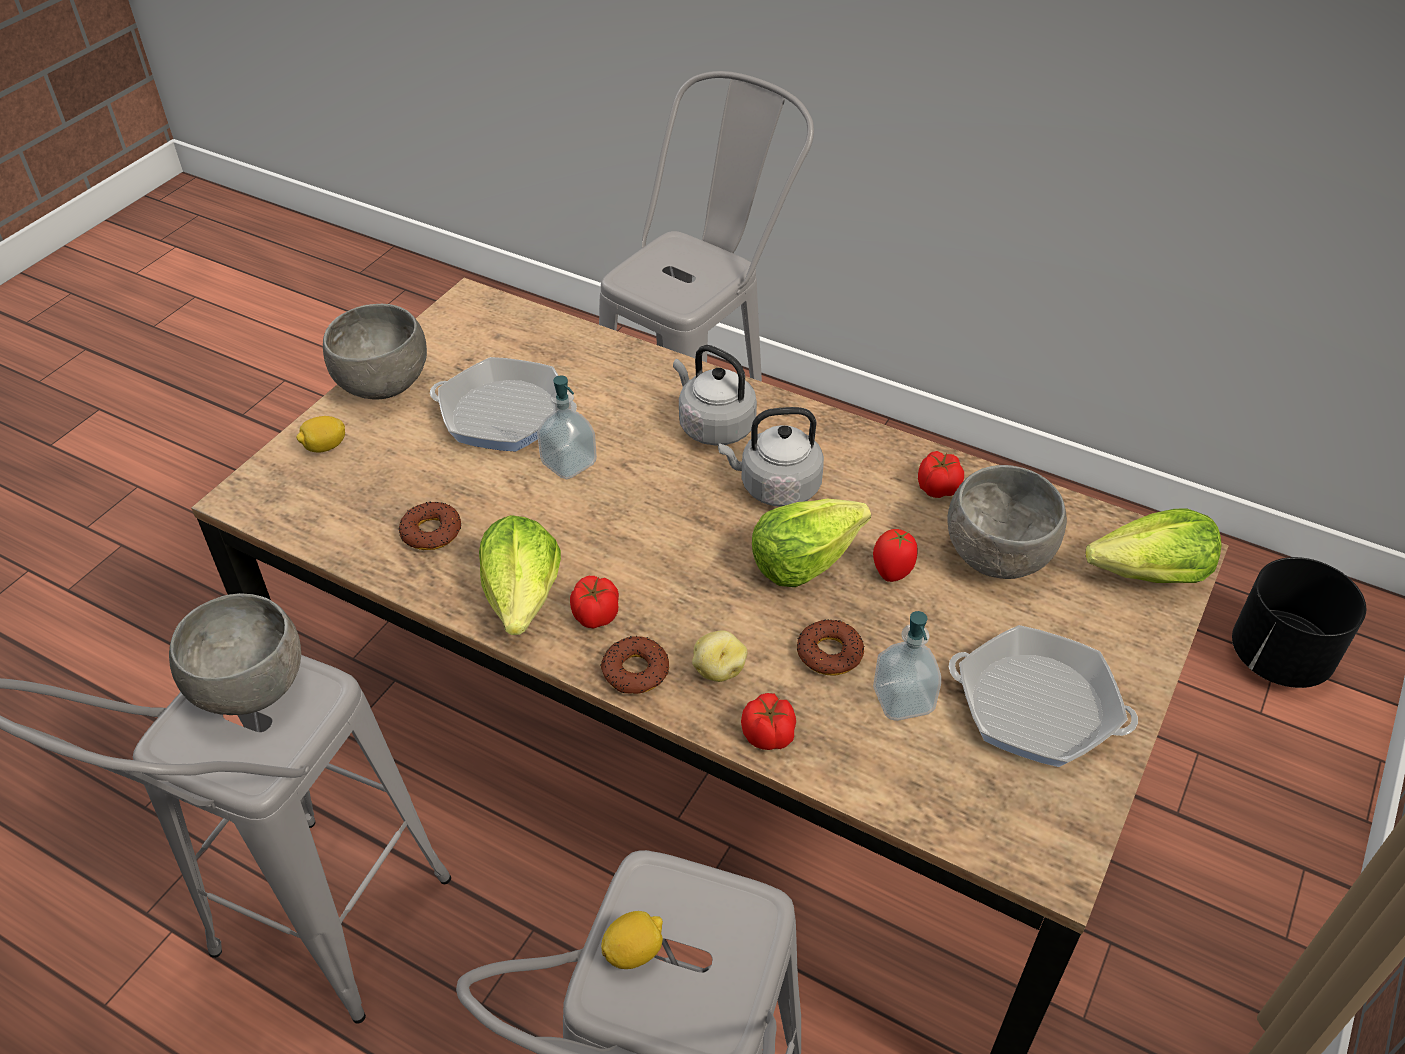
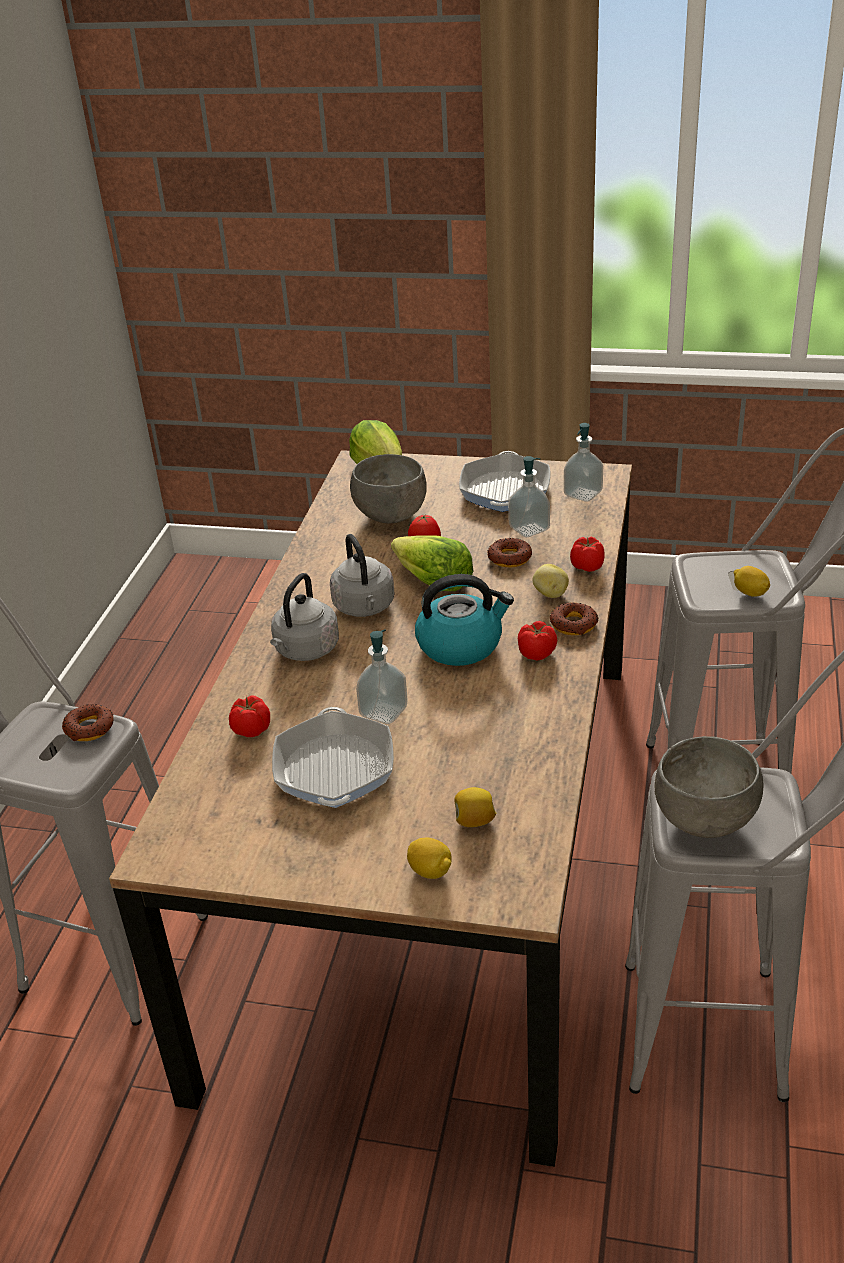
camera: 105 degrees left, 10 degrees down
(362, 490) = (474, 821): none -> lemon
(382, 384) = (319, 868): grey bowl -> none
(431, 532) = (502, 760): donut -> donut (89, 728)
(523, 597) = (540, 690): lettuce -> none
(652, 552) = (461, 645): none -> kettle
(937, 487) = (334, 545): tomato -> tomato (250, 729)
(992, 807) = (583, 494): none -> soap dispenser
(1279, 658) = (242, 600): black planter -> none

